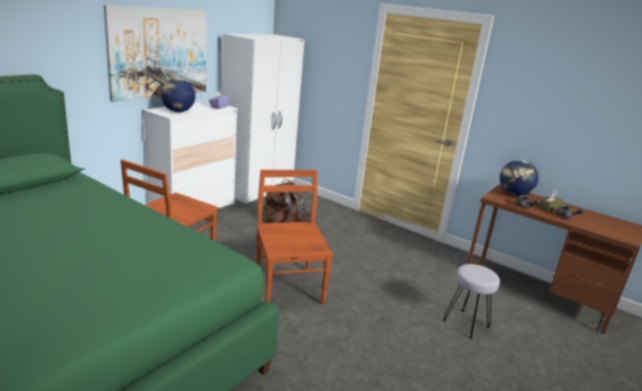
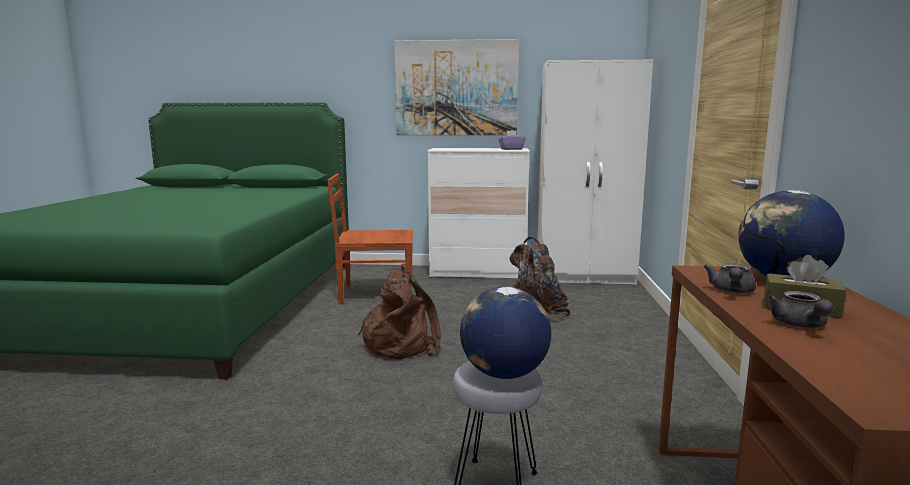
camera: 60 degrees right, 10 degrees down
(178, 111) = (455, 149): globe -> globe (503, 374)
(288, 286) = (402, 344): brown chair -> brown backpack

